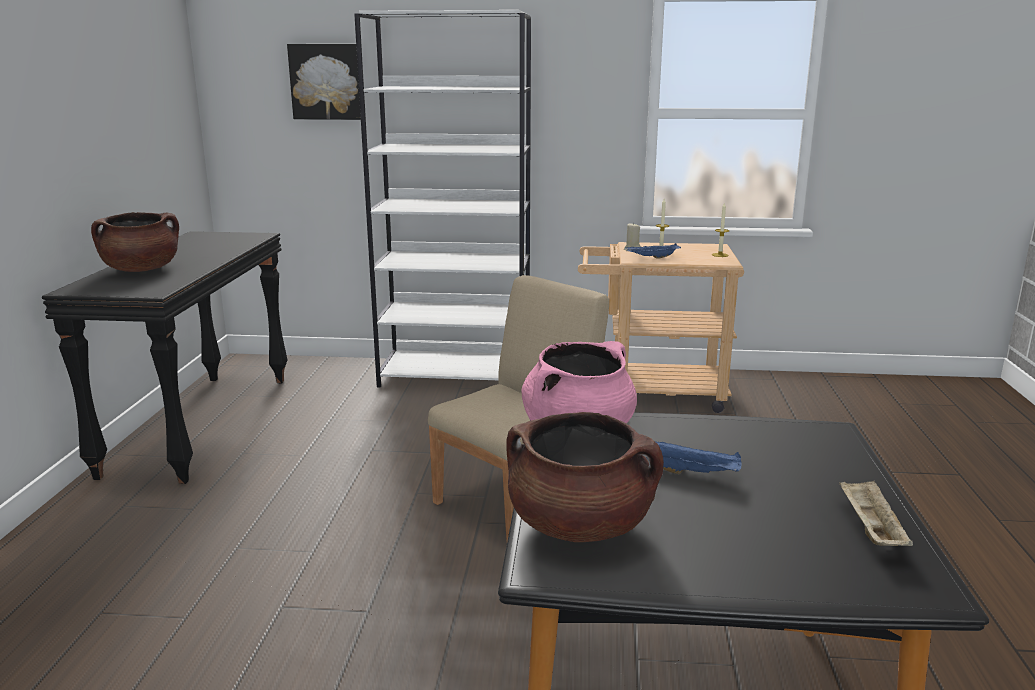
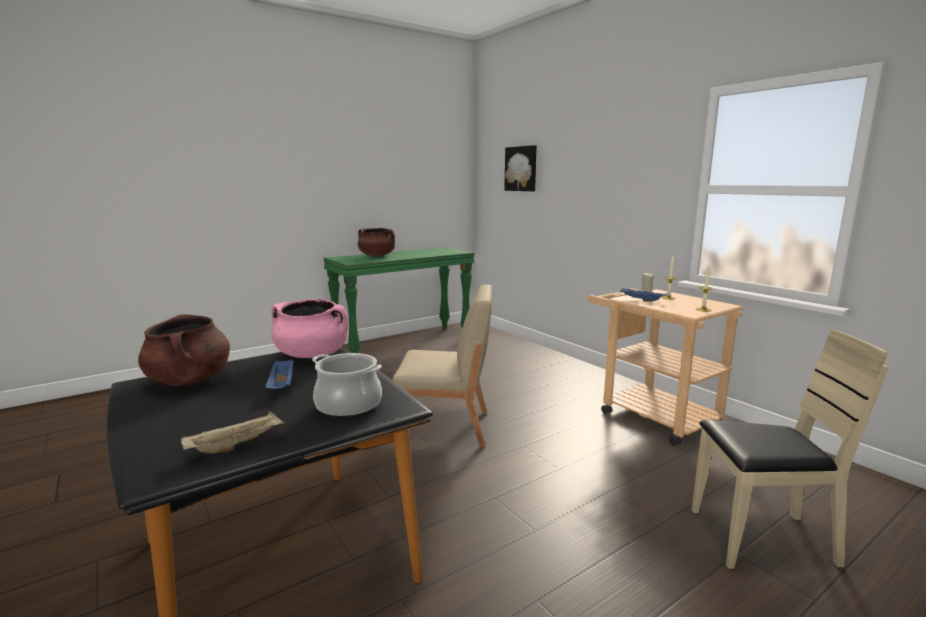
camera: 50 degrees right, 5 degrees down
(199, 423) = (404, 342): black console table -> green console table
(456, 376) = (549, 362): white bookcase -> none
(801, 452) = (349, 406): none -> cooking pot
(881, 453) = (761, 538): none -> beige chair

